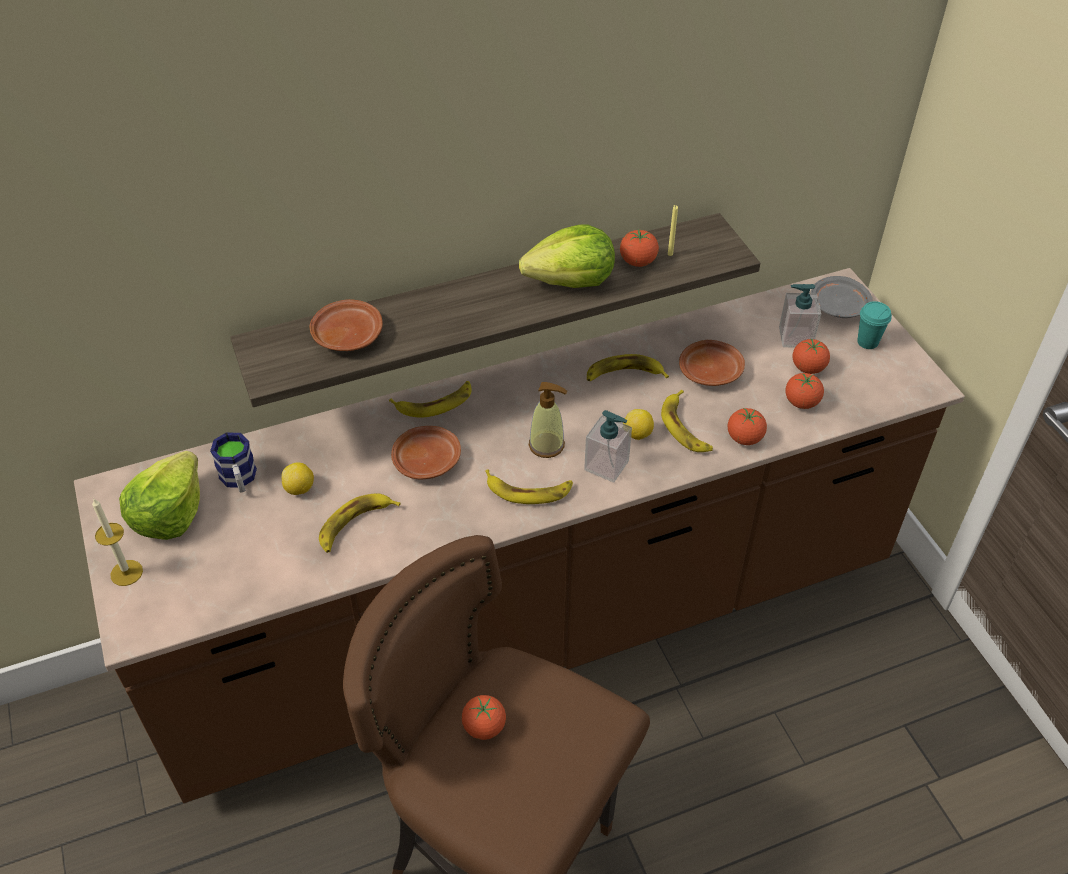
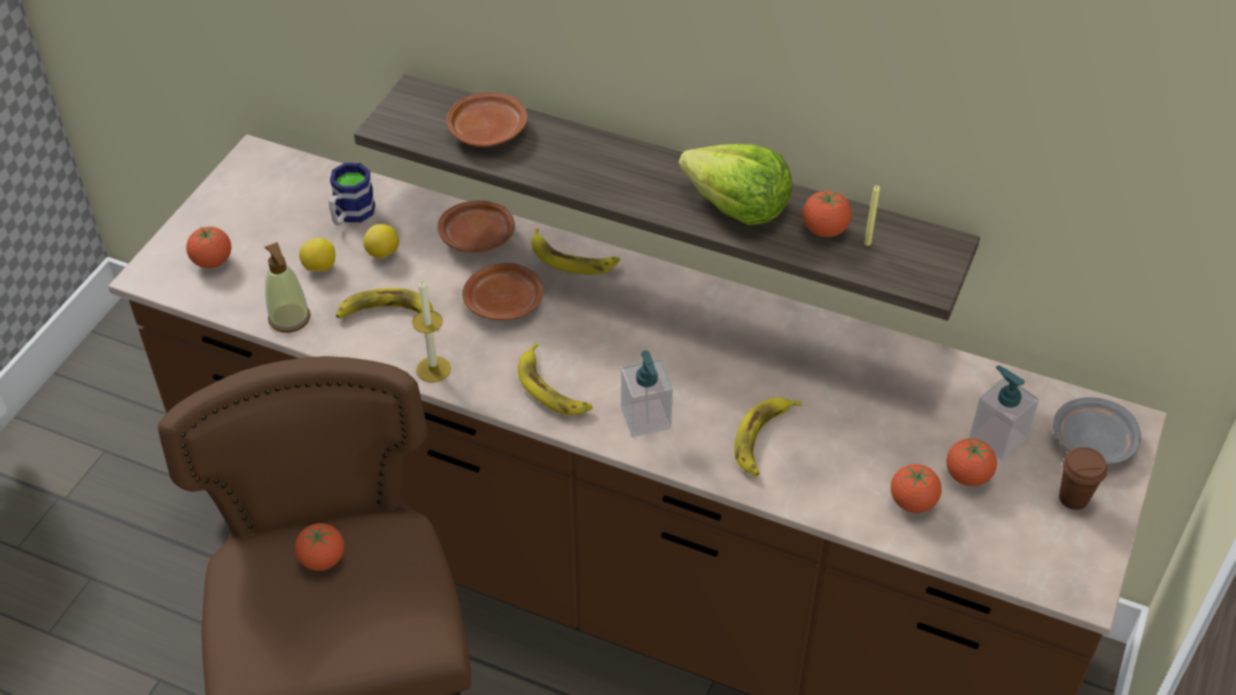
camera: 45 degrees right, 0 degrees up
(126, 573) = (196, 229): candle -> candle (433, 369)
(169, 513) = (274, 205): lettuce -> none
(547, 445) = (618, 362): soap dispenser -> soap dispenser (289, 318)
(624, 374) = (771, 351): banana -> none
(637, 435) = (710, 412): lemon -> lemon (320, 268)
(710, 371) = (860, 407): brown plate -> brown plate (478, 237)
(744, 438) = (806, 491): tomato -> tomato (212, 261)
(867, 342) = (1073, 498): turquoise cup -> brown cup

